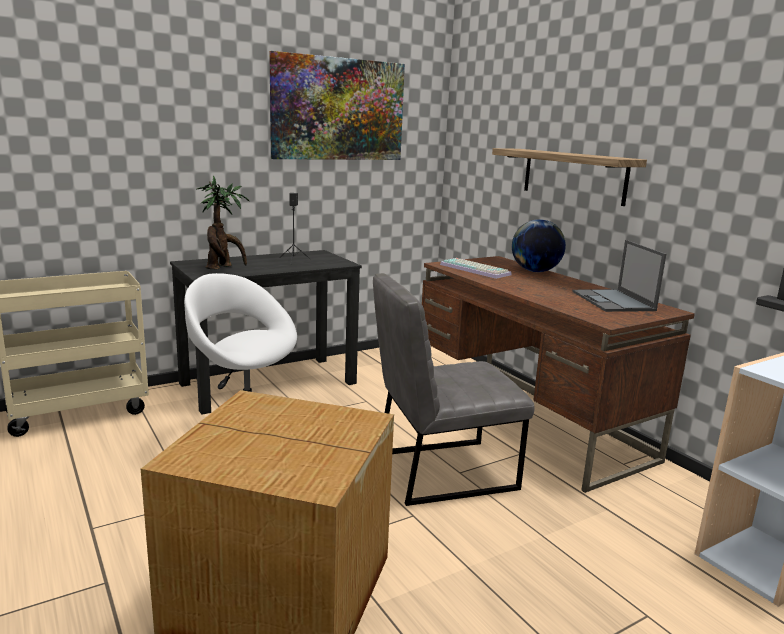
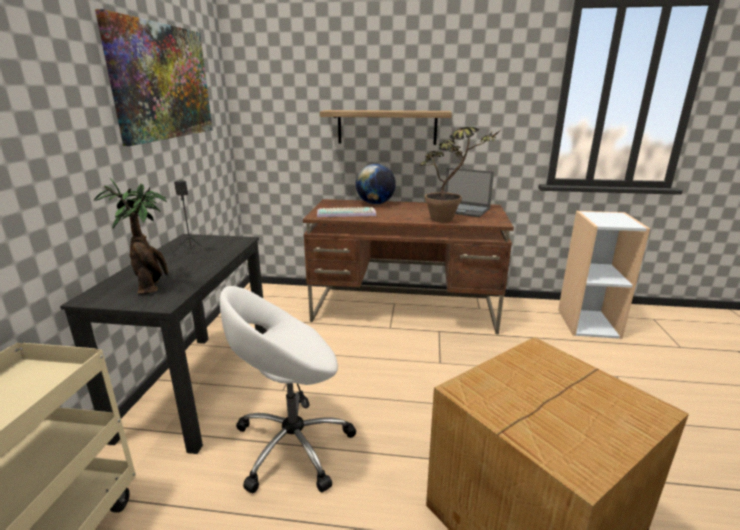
camera: 50 degrees left, 5 degrees up
(441, 471) = (431, 369): grey chair -> none
(557, 302) = (450, 220): none -> potted plant

